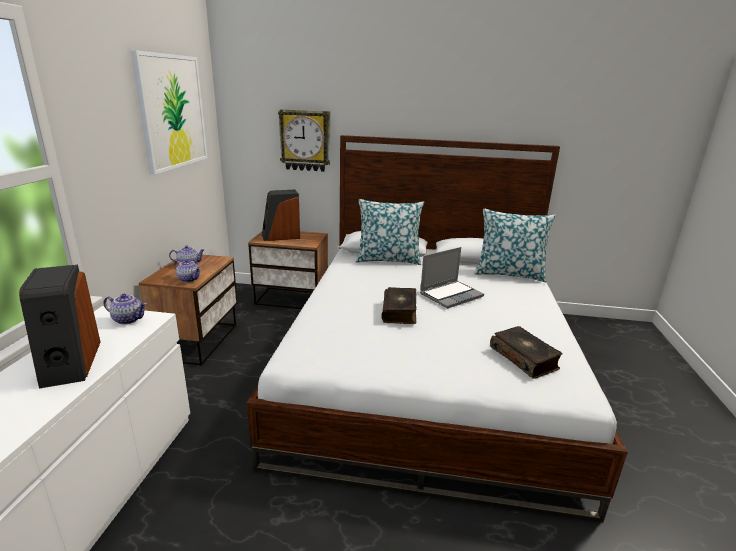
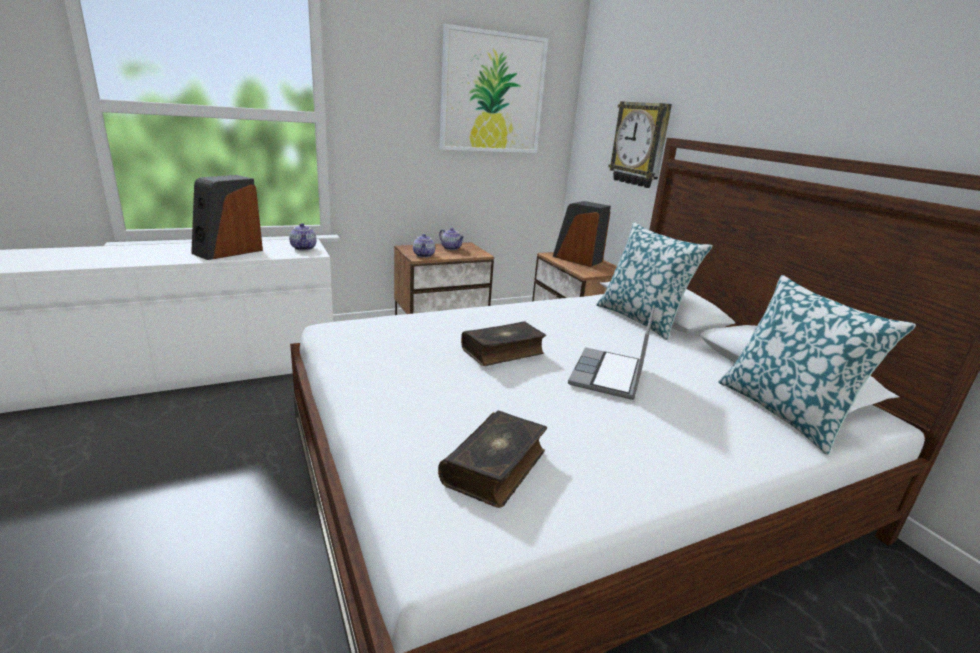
camera: 55 degrees right, 0 degrees up
(451, 295) = (608, 376): laptop -> laptop turned 90 degrees clockwise

